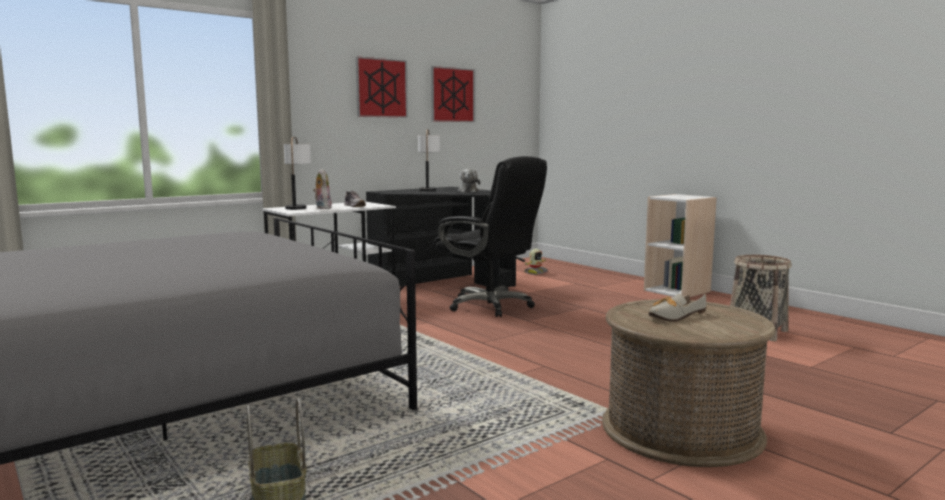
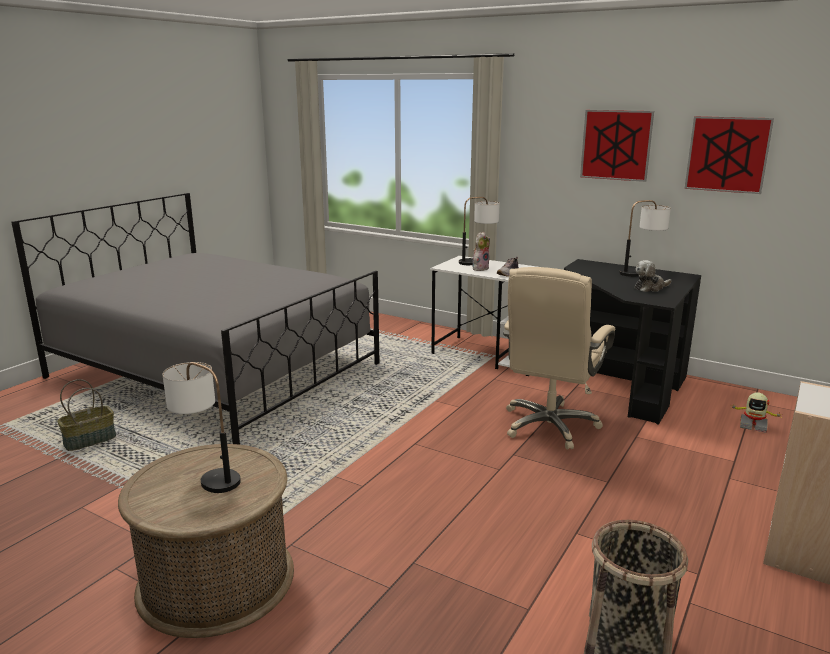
camera: 70 degrees right, 10 degrees up
(488, 305) = (550, 424): black office chair -> beige office chair
(672, 317) = (208, 475): shoe -> table lamp

